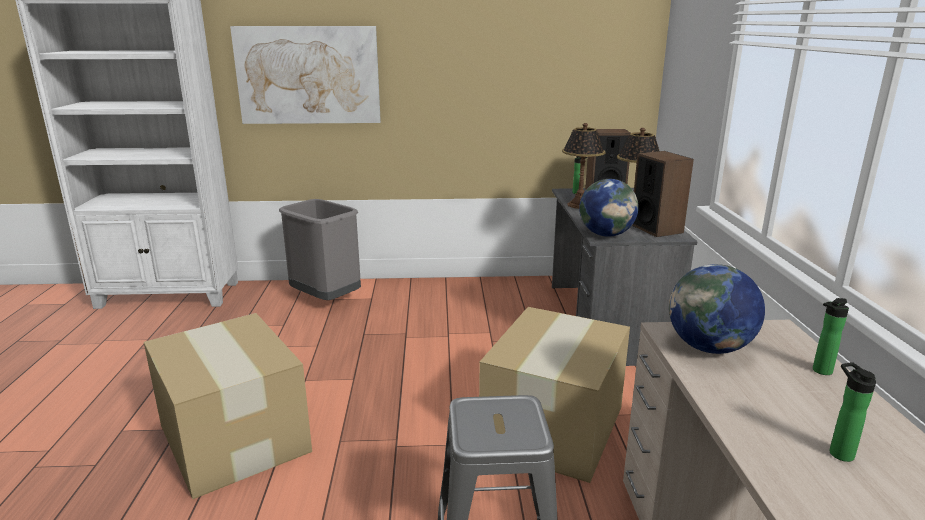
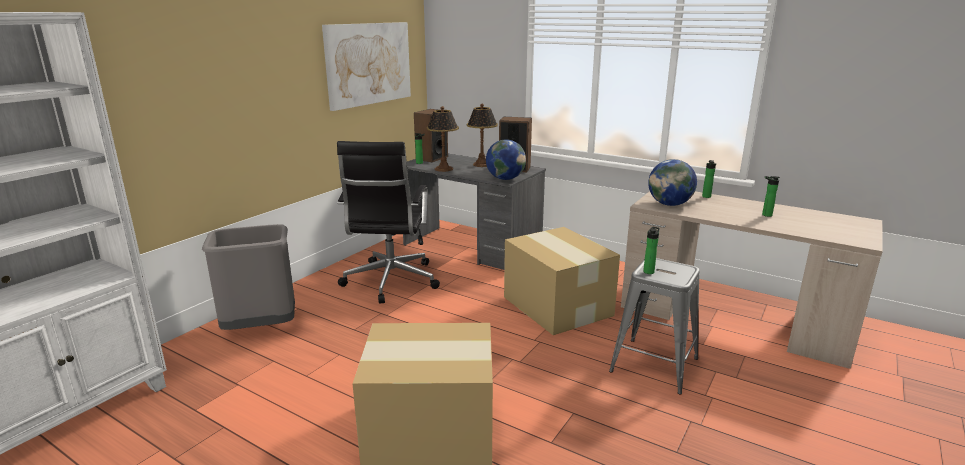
camera: 55 degrees left, 0 degrees up
(308, 75) = (179, 97): picture -> picture (368, 64)
(469, 313) = (390, 282): none -> black office chair
(479, 408) = (649, 271): none -> bottle

